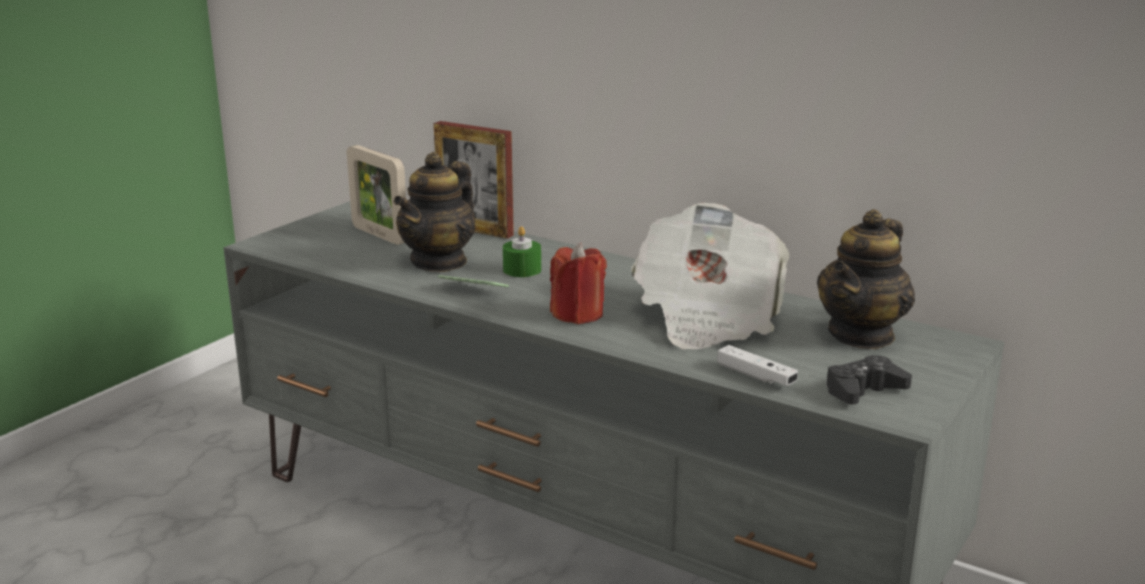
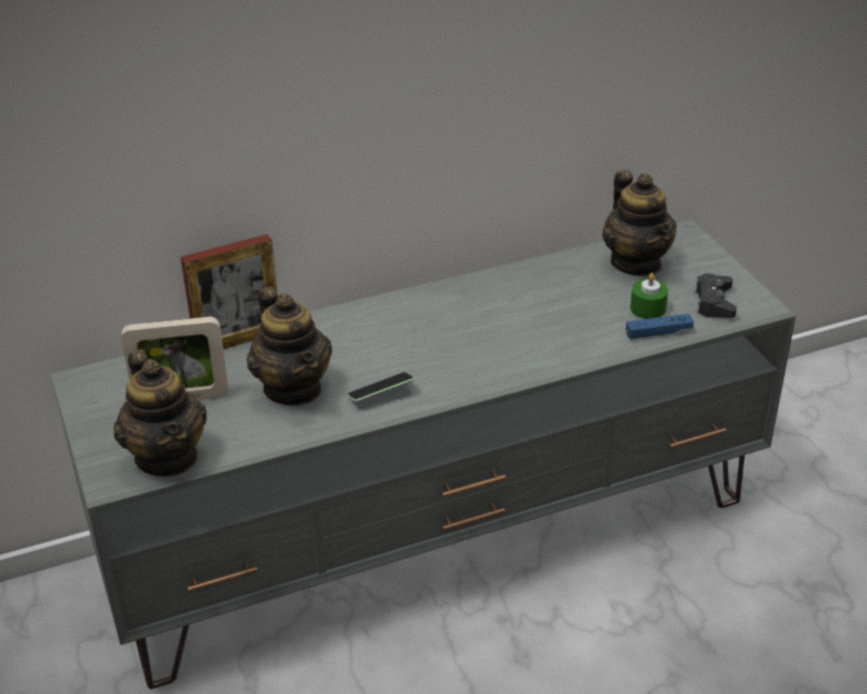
camera: 55 degrees left, 15 degrees up
(305, 250) = (167, 457): none -> teapot
(522, 270) = (363, 352): green candle -> green candle (648, 308)
(577, 314) = (483, 362): red candle -> none
(707, 317) = (547, 308): newspaper -> none
(755, 376) = (658, 332): white game controller -> blue game controller

